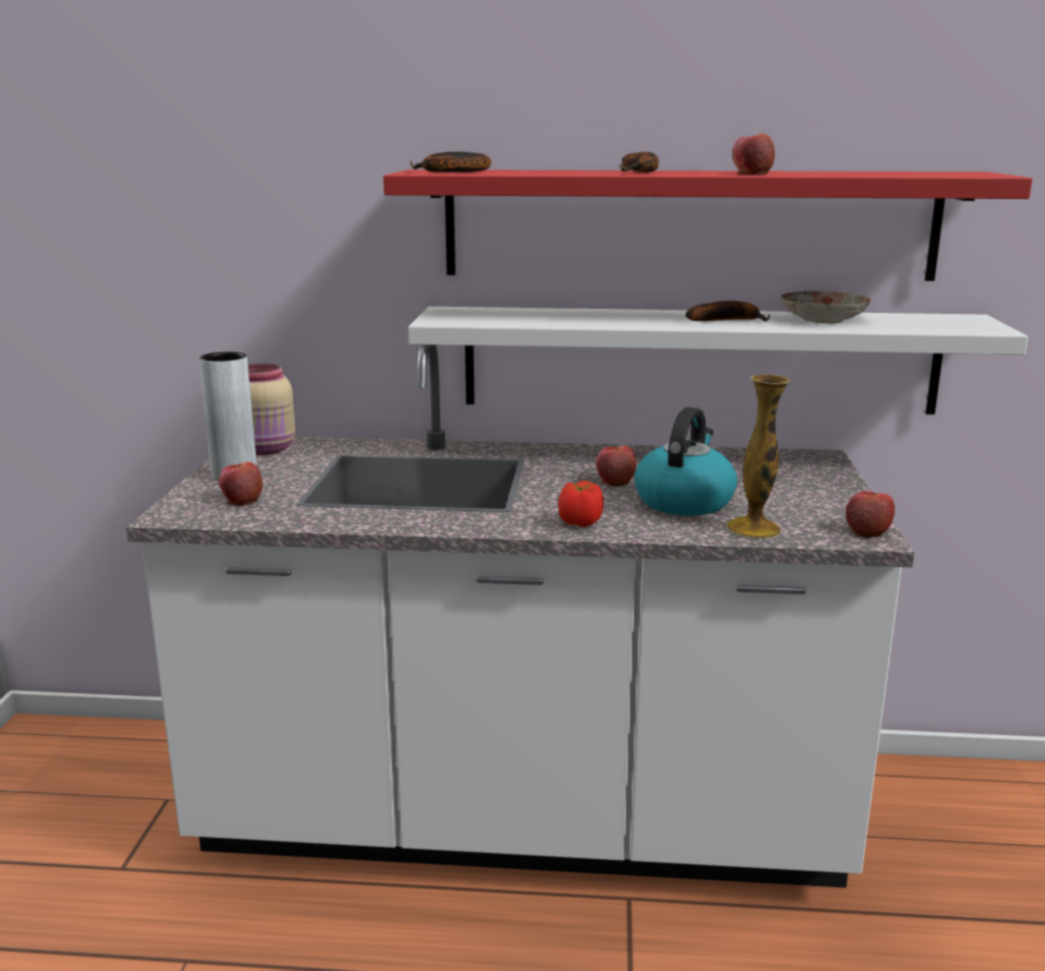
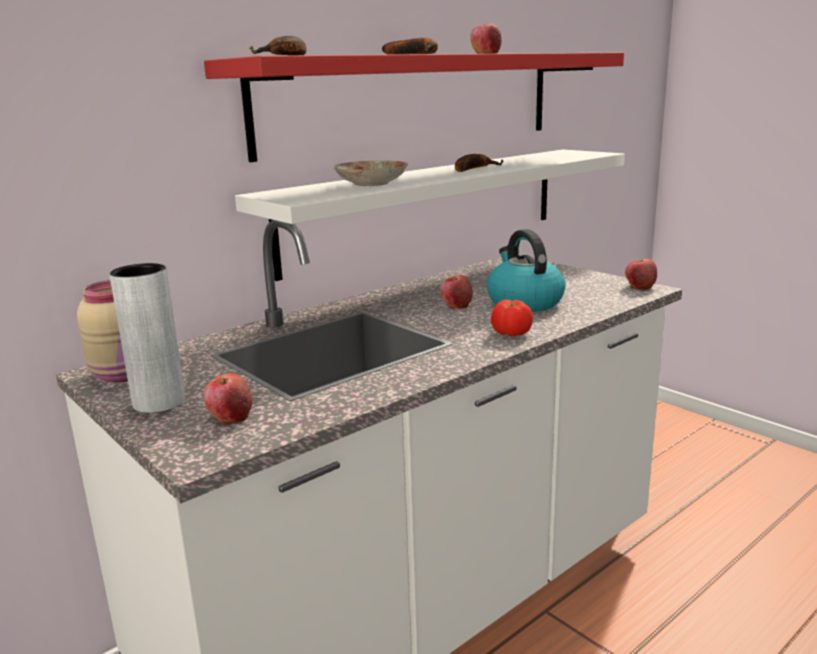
camera: 45 degrees left, 0 degrees up
(753, 528) = (596, 303): vase -> none
(823, 320) = (514, 161): plate -> plate (371, 183)

